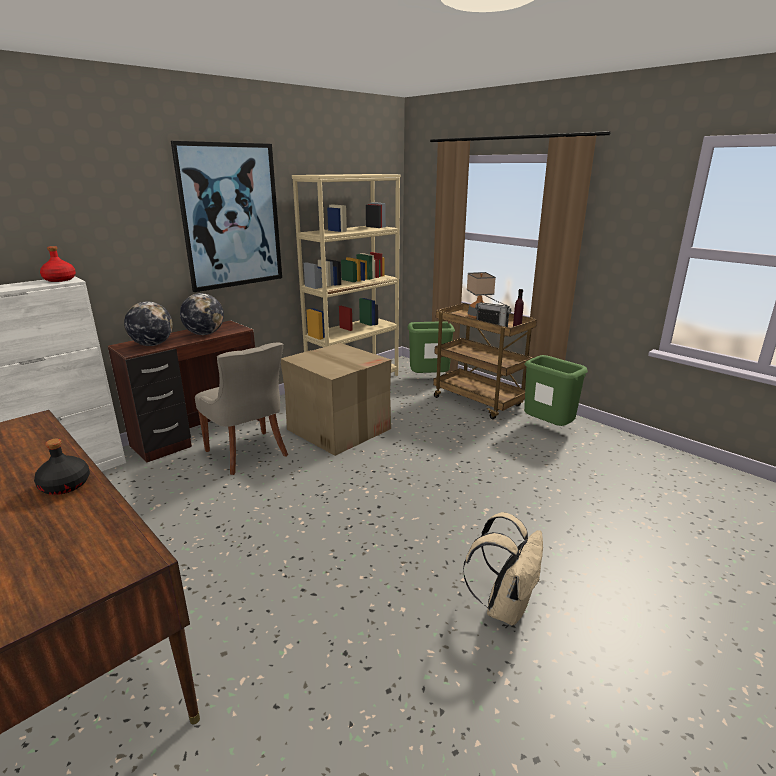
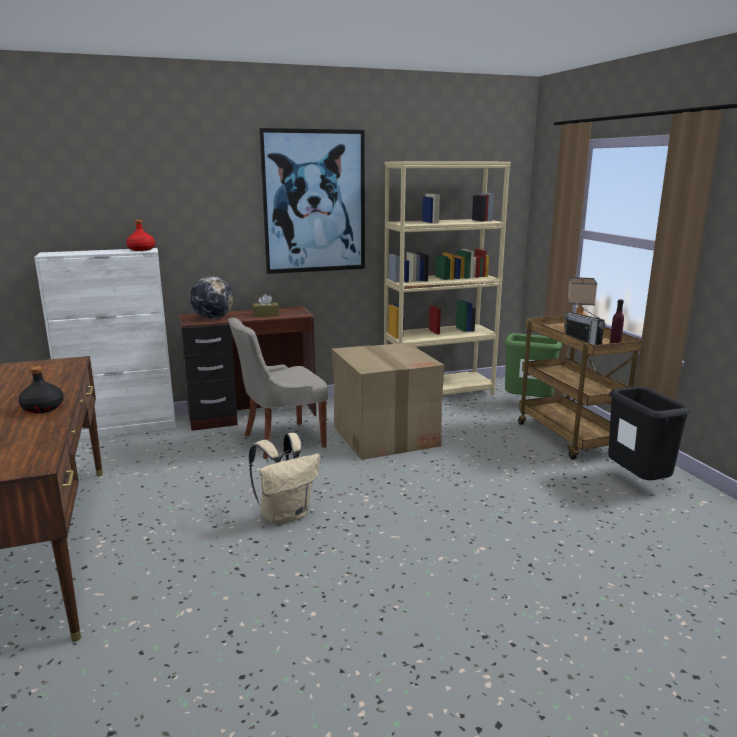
camera: 25 degrees right, 5 degrees down
(204, 334) = (266, 315): globe -> brown tissue box
(248, 453) = (281, 441): grey chair -> grey chair turned 75 degrees clockwise
(504, 606) = (420, 645): beige backpack -> beige backpack (285, 515)
(548, 428) = (637, 483): green trash can -> black trash can

